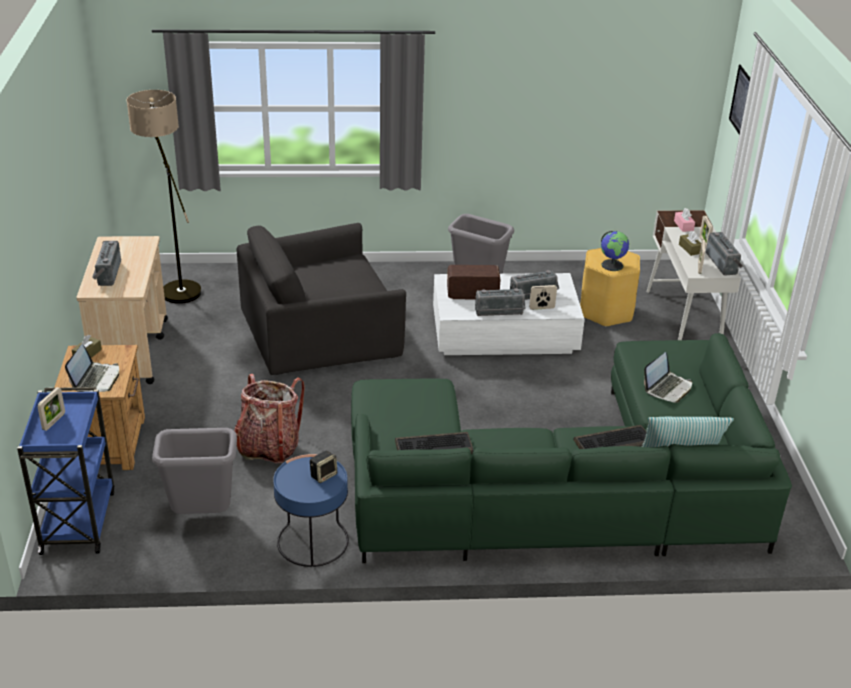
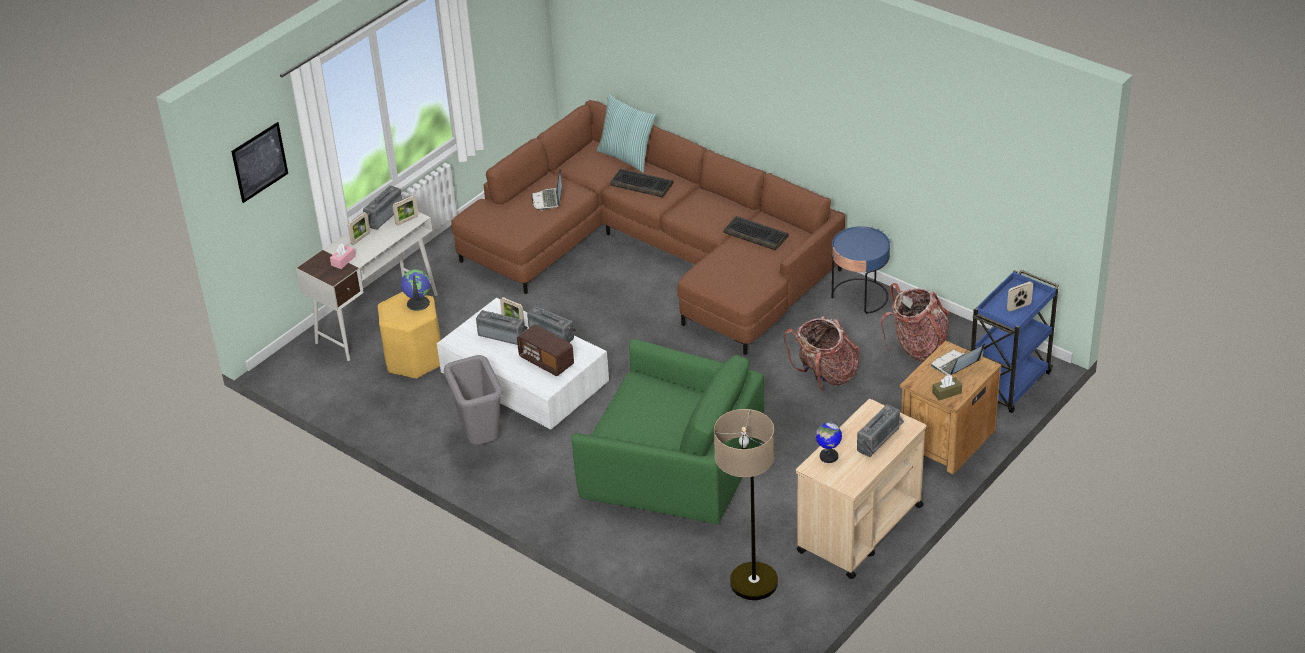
camera: 135 degrees left, 5 degrees up
(140, 251) = (828, 456): none -> globe
(203, 515) = (917, 347): grey trash can -> backpack
(320, 331) = (672, 464): black armchair -> green armchair
(323, 475) = (850, 242): speaker -> none
(566, 486) = (655, 251): green sofa -> brown sofa
(667, 388) = (548, 200): laptop -> laptop turned 90 degrees counterclockwise
(690, 249) = (381, 238): brown tissue box -> none

